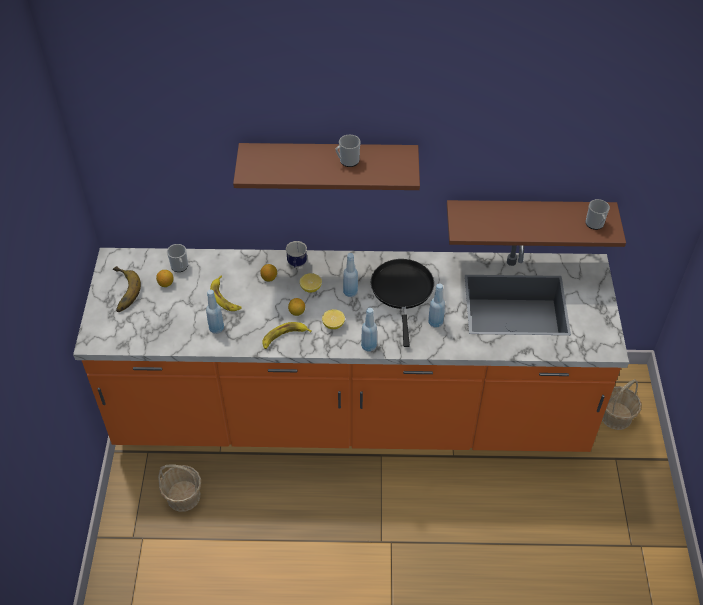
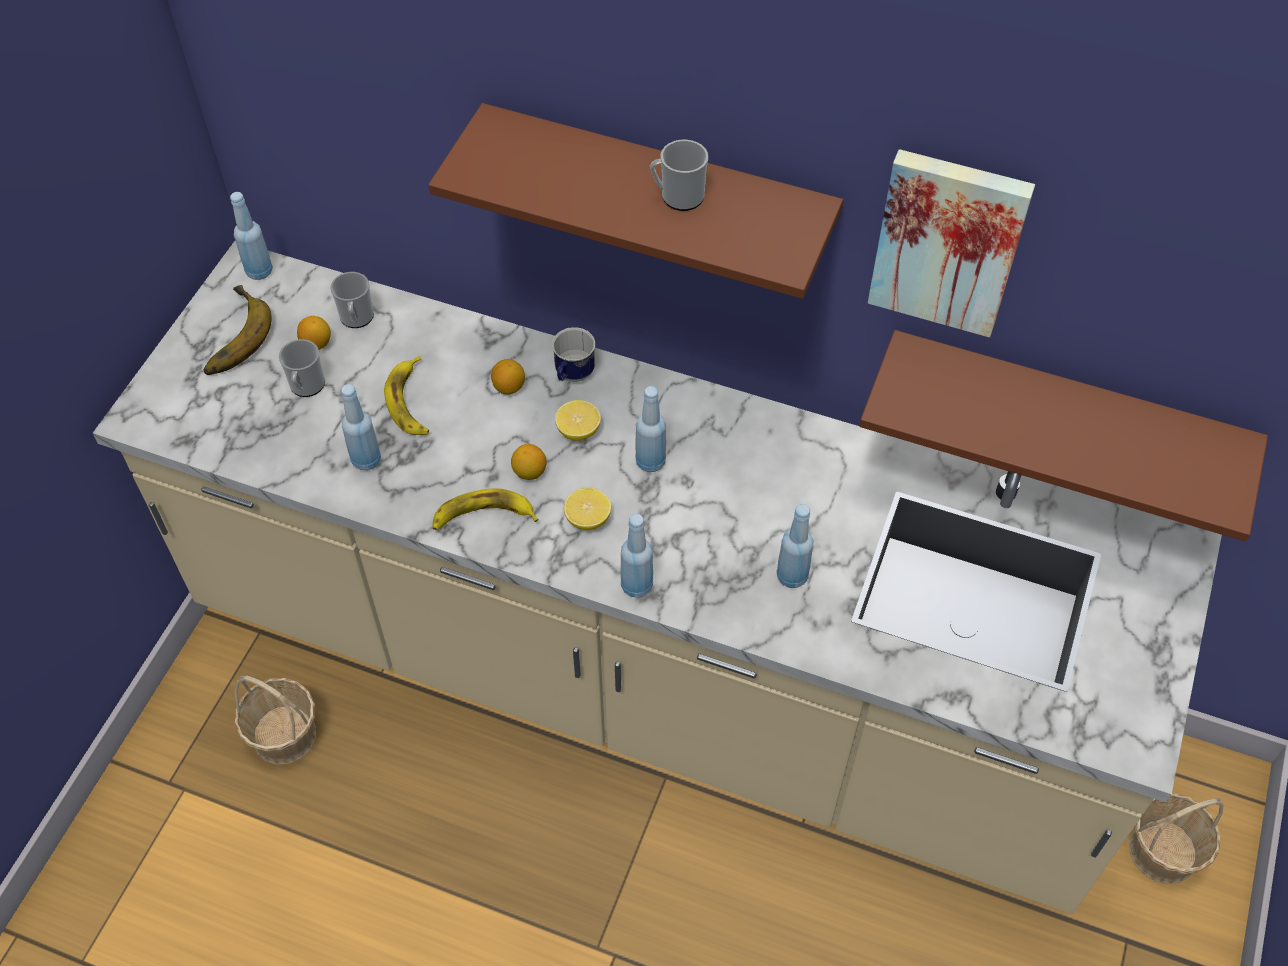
camera: 20 degrees right, 5 degrees up
(120, 258) = (259, 271): none -> blue bottle
(351, 414) = (644, 677): orange counter -> beige counter
(402, 291) = (754, 490): black frying pan -> none
(467, 151) = (948, 240): none -> picture
(595, 224) = (1196, 473): mug -> mug (306, 387)

